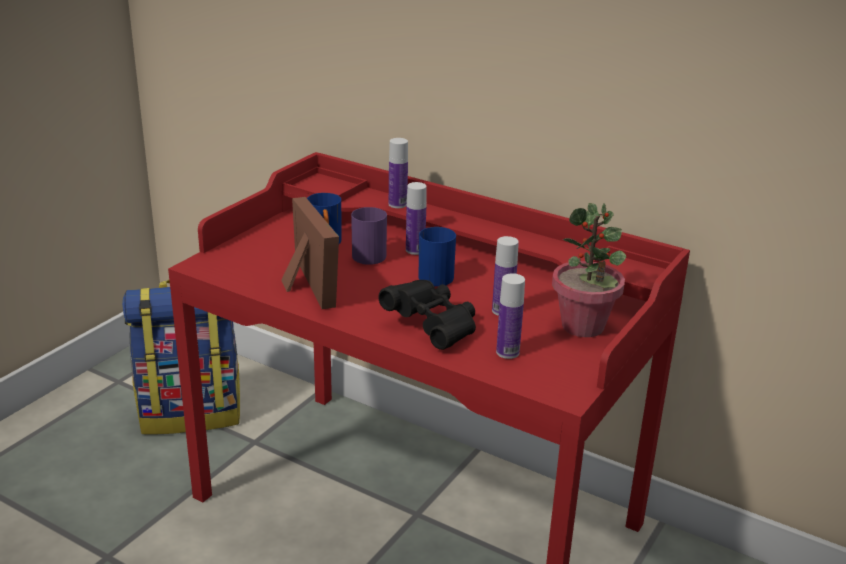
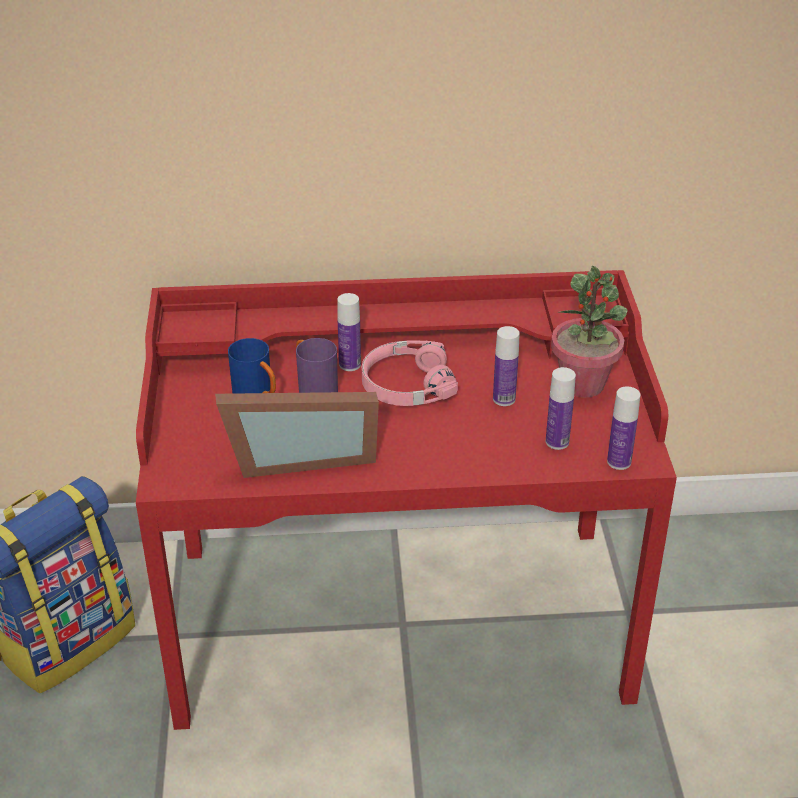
camera: 35 degrees left, 10 degrees up
(304, 285) = (300, 456): picture frame -> picture frame turned 135 degrees clockwise
(397, 204) = (295, 319): bottle -> bottle (619, 462)
(433, 327) = (469, 446): black binoculars -> none
(439, 275) = (406, 385): blue mug -> pink headphones

